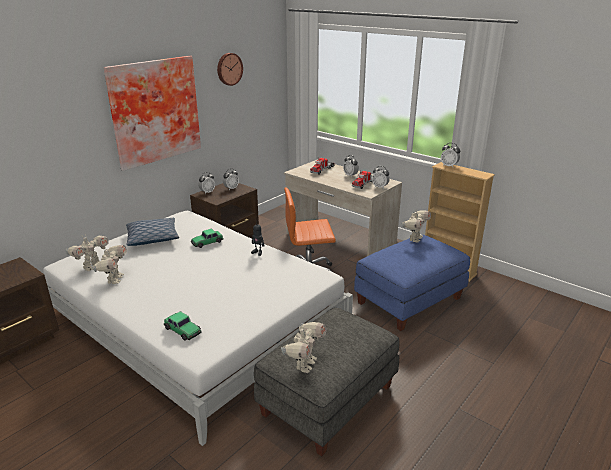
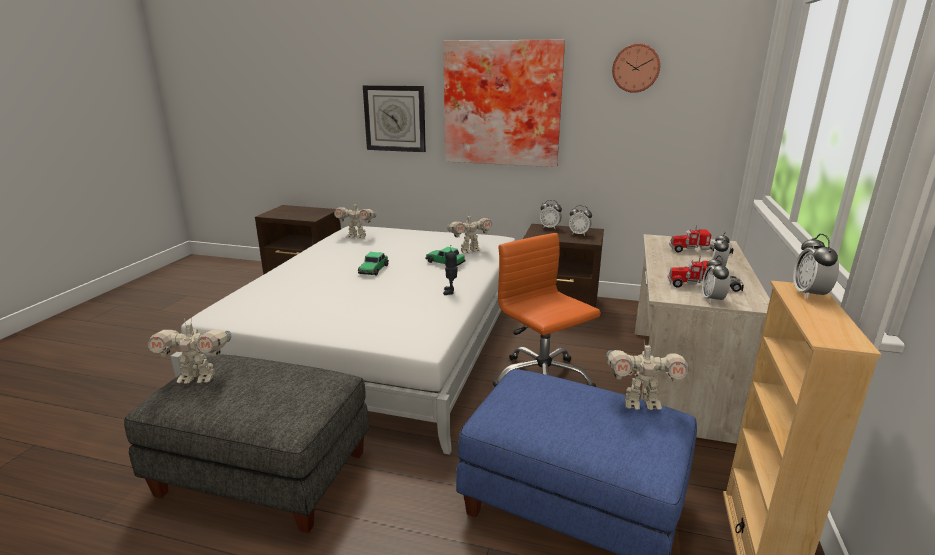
camera: 65 degrees right, 5 degrees down
(64, 146) = (395, 118): none -> wall clock
(114, 279) = (338, 249): toy robot -> toy robot (470, 251)
(153, 238) = (430, 240): pillow -> none
(183, 330) = (257, 297): toy car -> toy car (373, 269)

